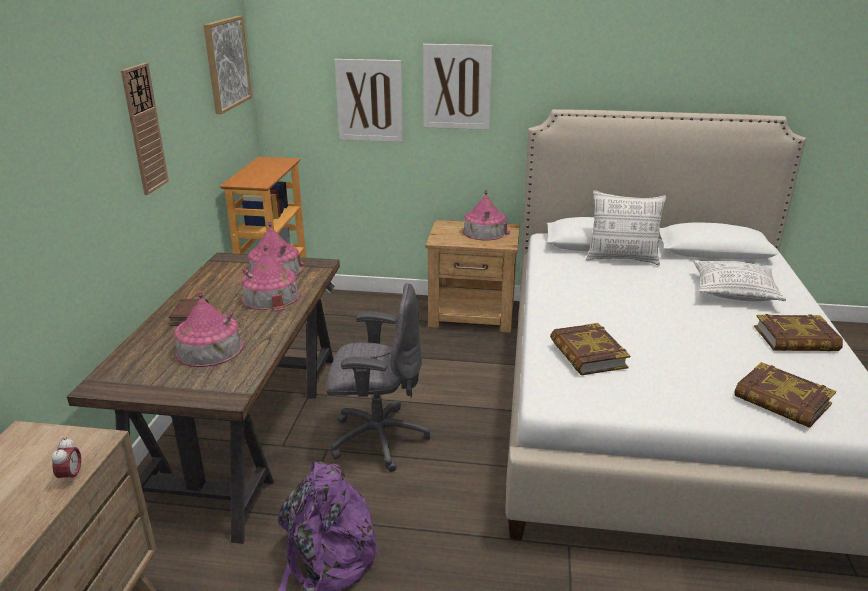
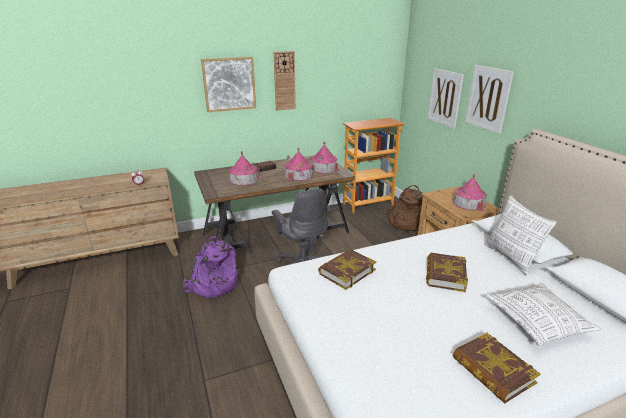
camera: 60 degrees right, 0 degrees up
(226, 63) = (373, 61): picture -> picture (229, 84)
(365, 310) = (405, 223): none -> brown backpack
(781, 401) = (373, 371): book -> book (445, 275)

